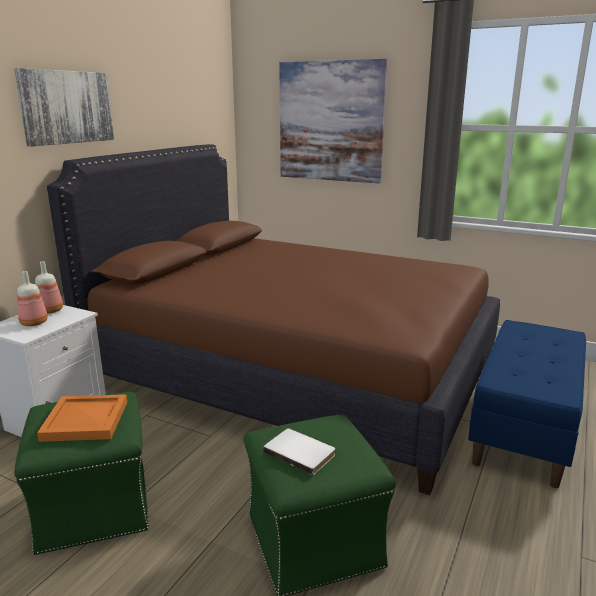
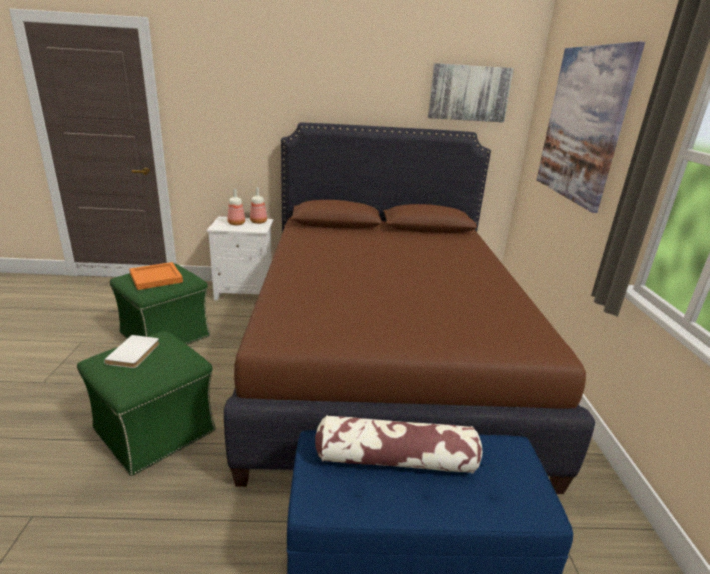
camera: 60 degrees right, 5 degrees up
(66, 107) = (312, 83): picture -> picture (469, 93)
(520, 360) = (395, 459): none -> pillow

